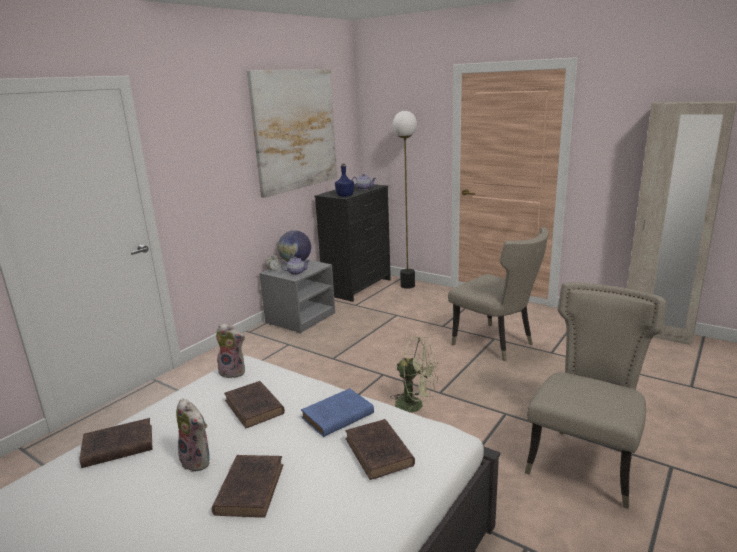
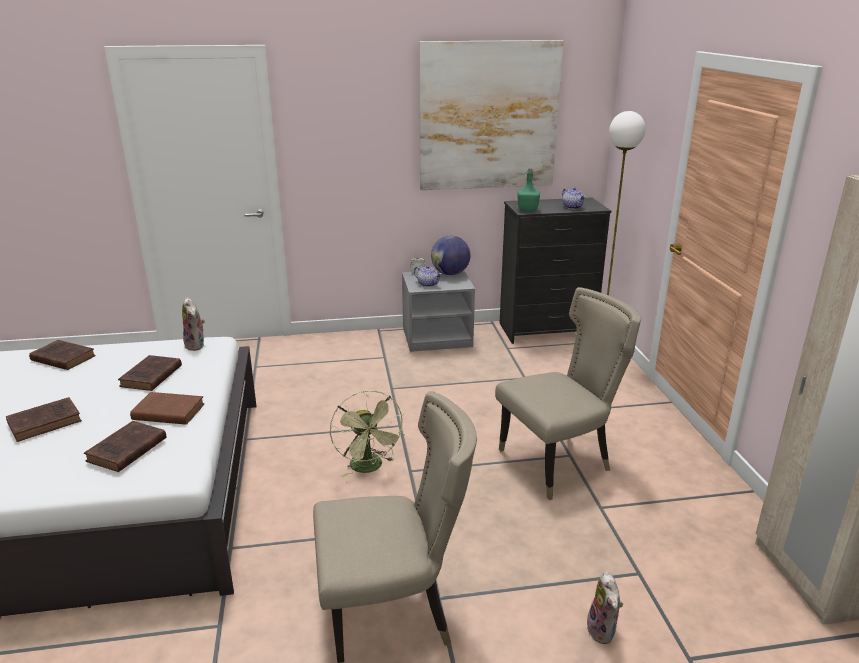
camera: 45 degrees right, 5 degrees up
(198, 460) = (67, 390): plush toy -> plush toy (603, 631)
(336, 416) = (167, 412): blue book -> brown book
(345, 196) = (527, 210): blue bottle -> green bottle
(496, 344) = (559, 462): beige chair -> beige chair turned 120 degrees counterclockwise

